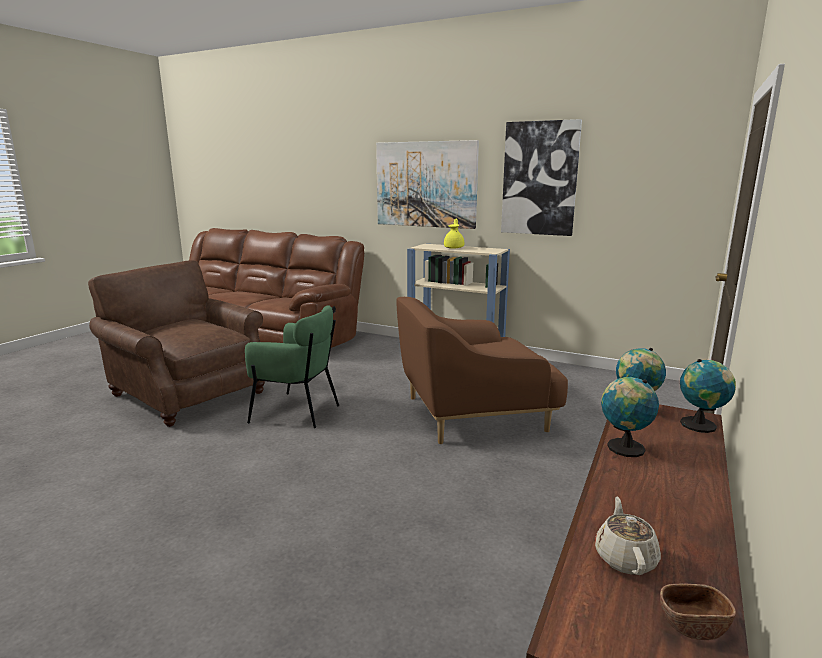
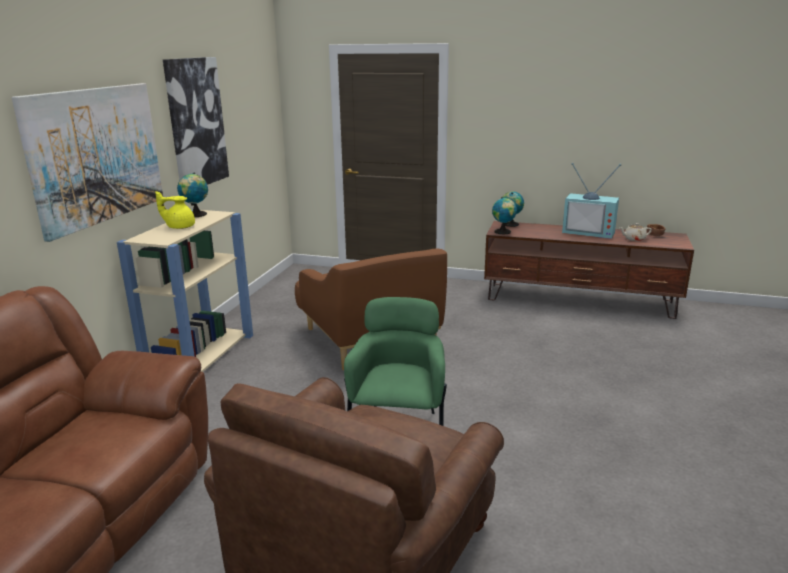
camera: 100 degrees left, 5 degrees up
(623, 448) = (550, 236): globe -> globe (196, 215)
(677, 504) = (589, 232): none -> television

